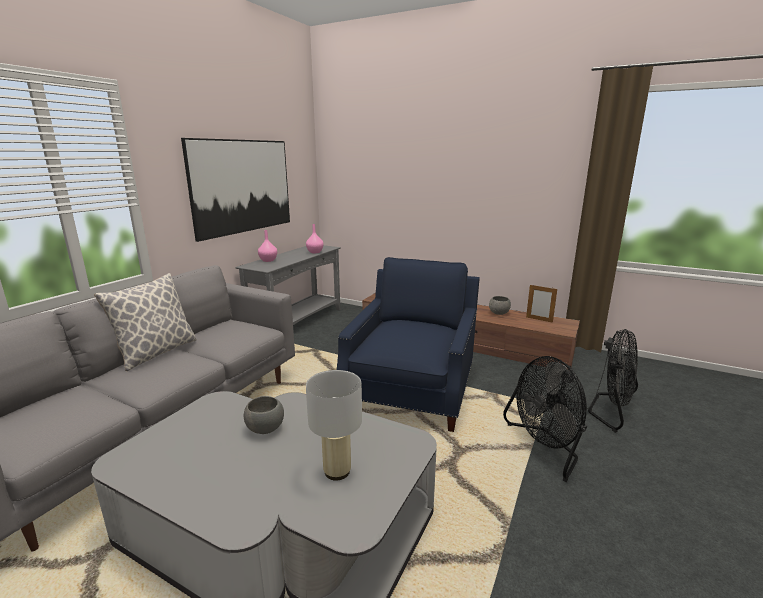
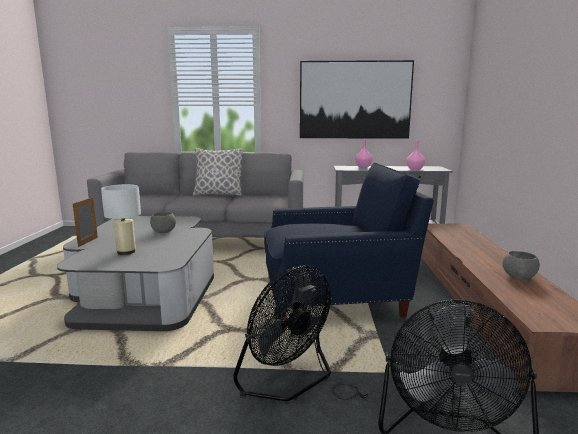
camera: 65 degrees right, 5 degrees down
(539, 319) = (552, 302): picture frame -> picture frame (88, 242)

